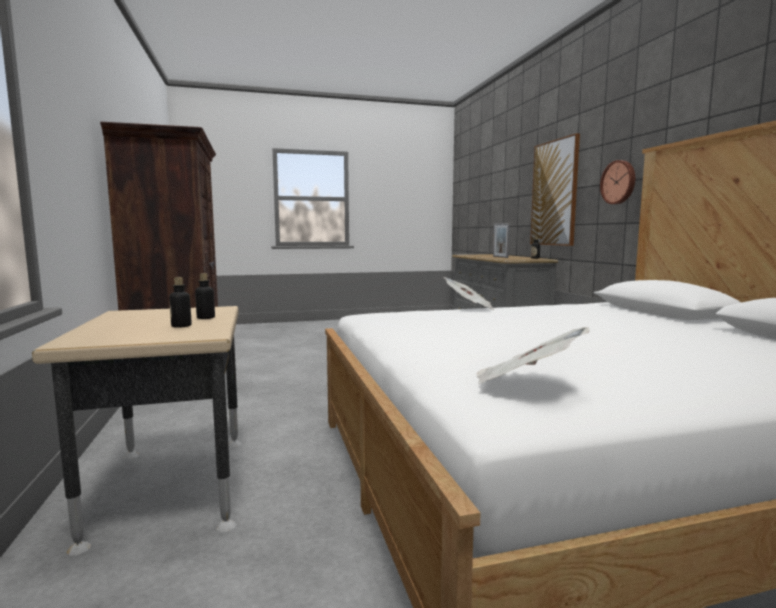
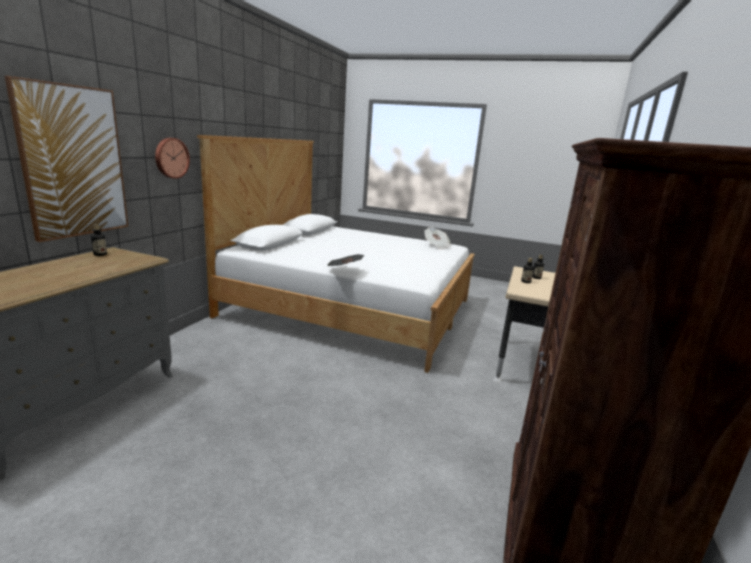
camera: 145 degrees left, 10 degrees up
(500, 257) = (76, 270): picture frame -> none

